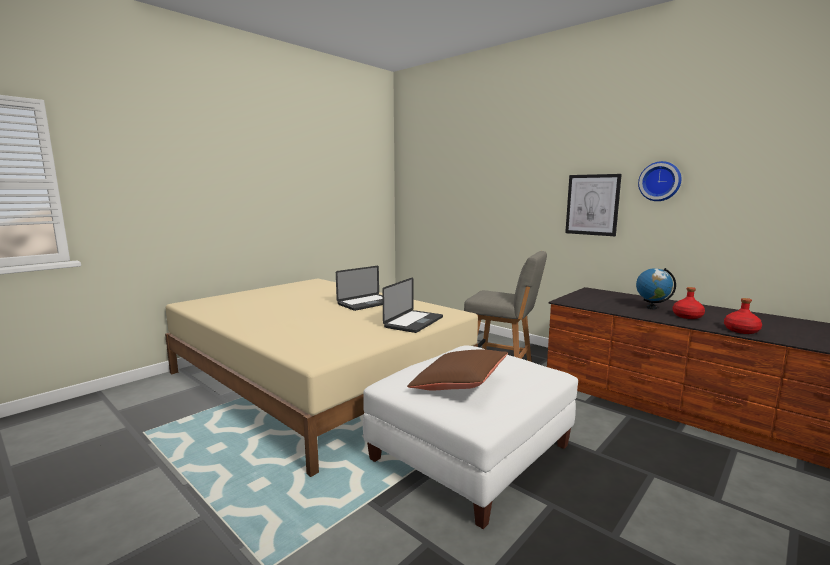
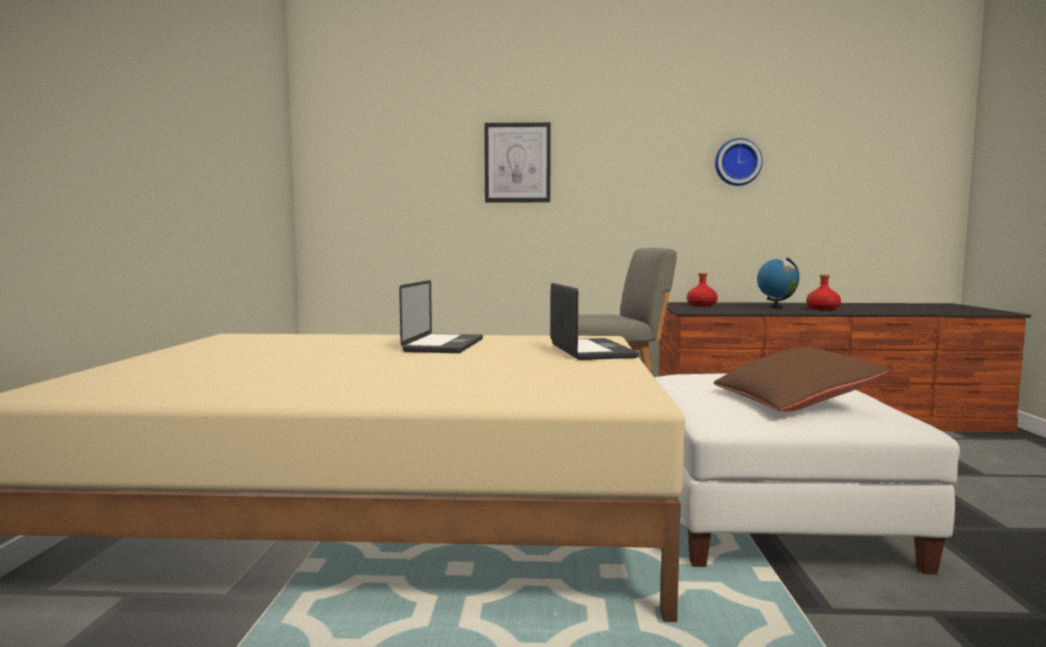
camera: 40 degrees left, 5 degrees down
(592, 204) = (657, 192): picture -> picture (517, 163)
(741, 330) = (888, 311): red bottle -> red bottle (701, 305)

